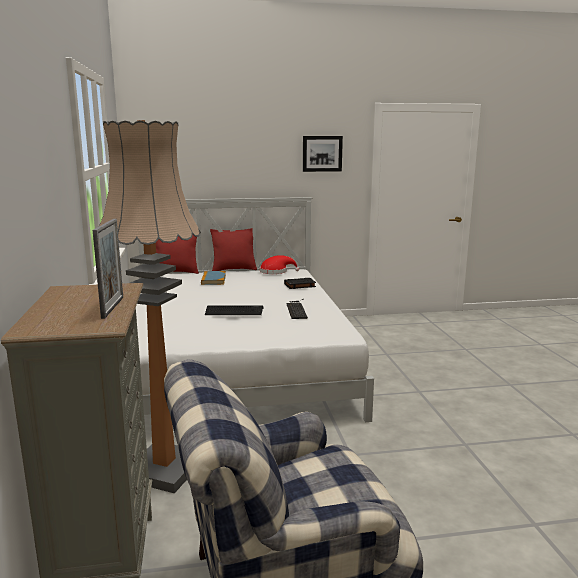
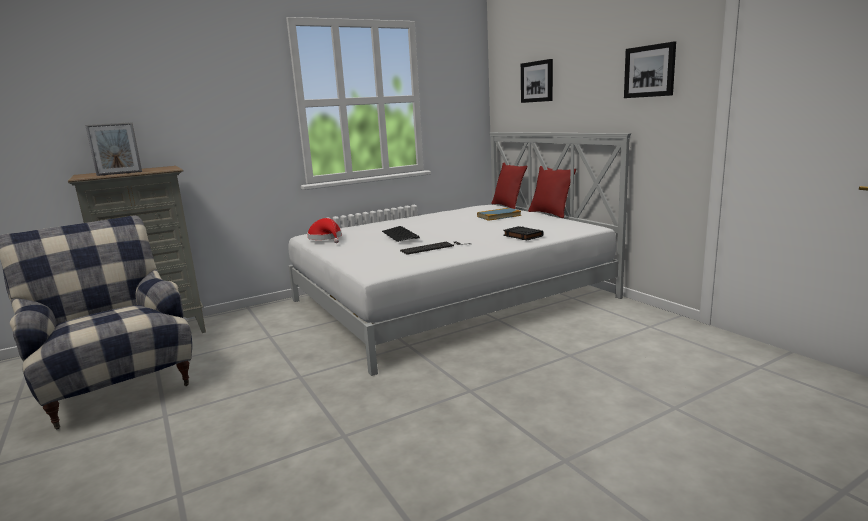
camera: 70 degrees right, 0 degrees up
(165, 469) = (261, 321): floor lamp -> none
(201, 152) = (537, 81): none -> picture
(276, 272) = (565, 222): red hat -> red hat (326, 238)

